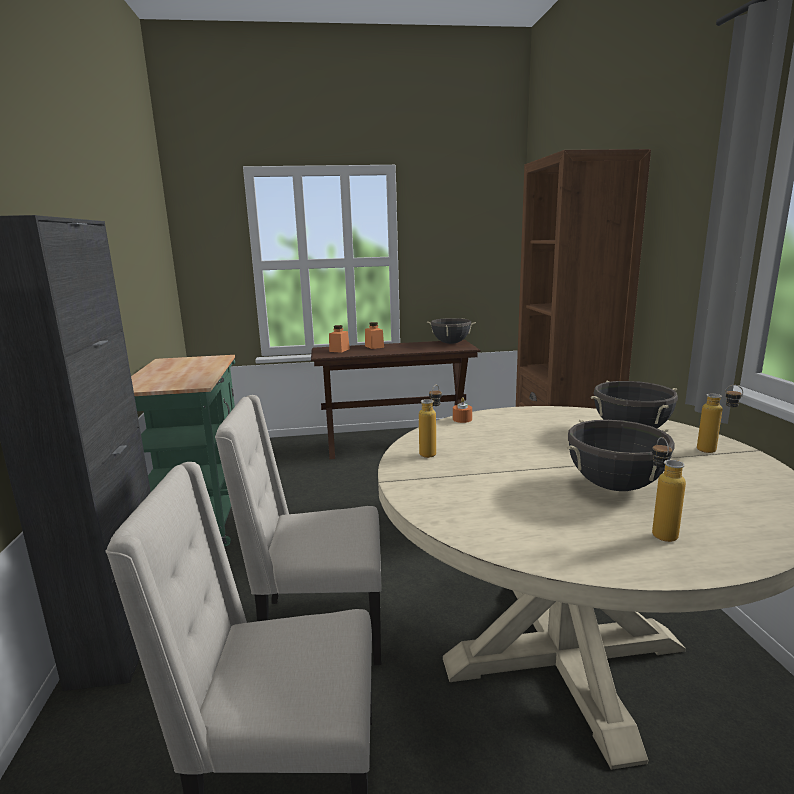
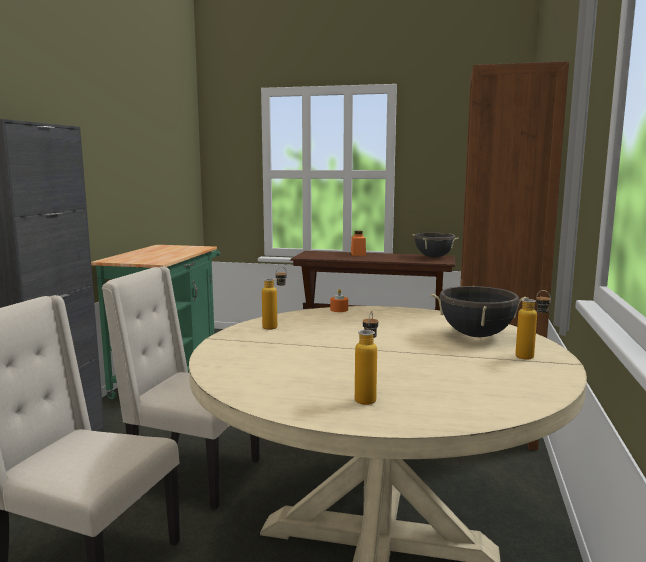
camera: 20 degrees right, 5 degrees down
(339, 350) = (323, 254): orange jar -> none
(614, 486) = (385, 367): black cooking pot -> none

